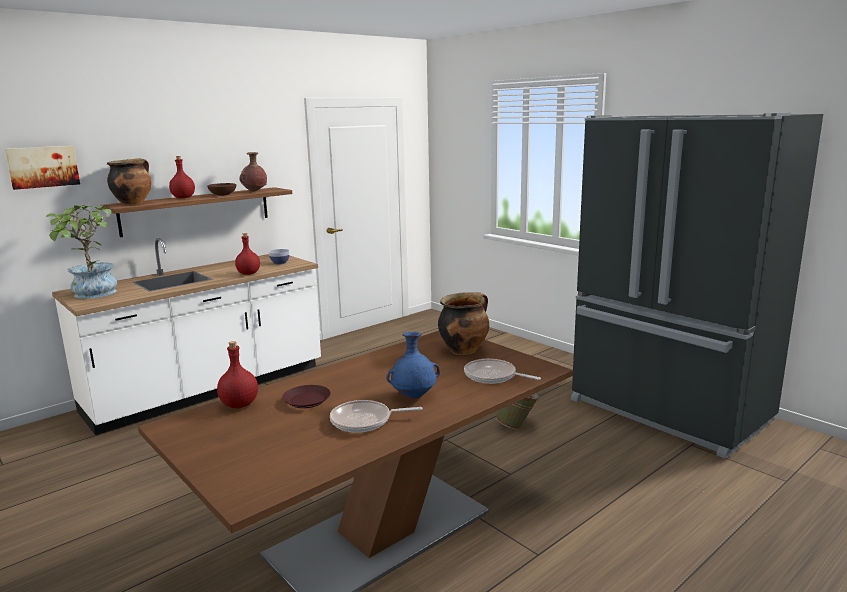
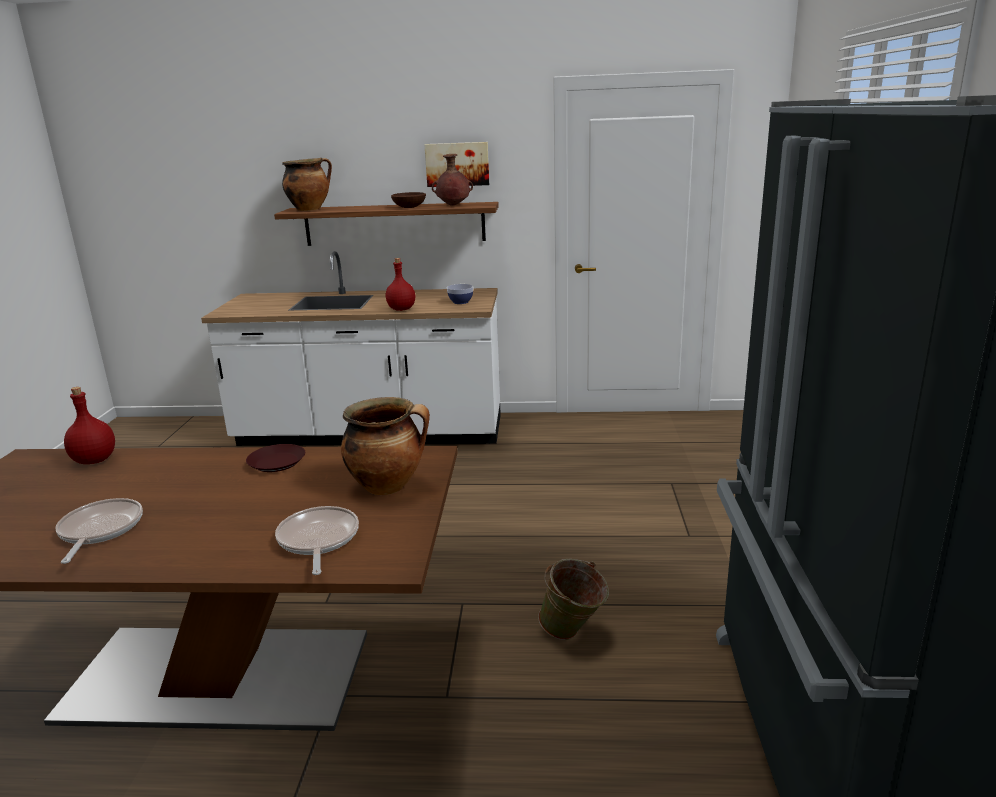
camera: 45 degrees right, 5 degrees up
(43, 167) = (235, 163): picture -> picture (457, 164)
(93, 294) = (250, 303): potted plant -> none
(184, 198) = (369, 207): red bottle -> none
(306, 400) = (132, 480): brown plate -> brown plate (276, 462)
(364, 421) = (99, 531): frying pan -> frying pan turned 45 degrees clockwise
(414, 396) = (198, 524): blue vase -> none

